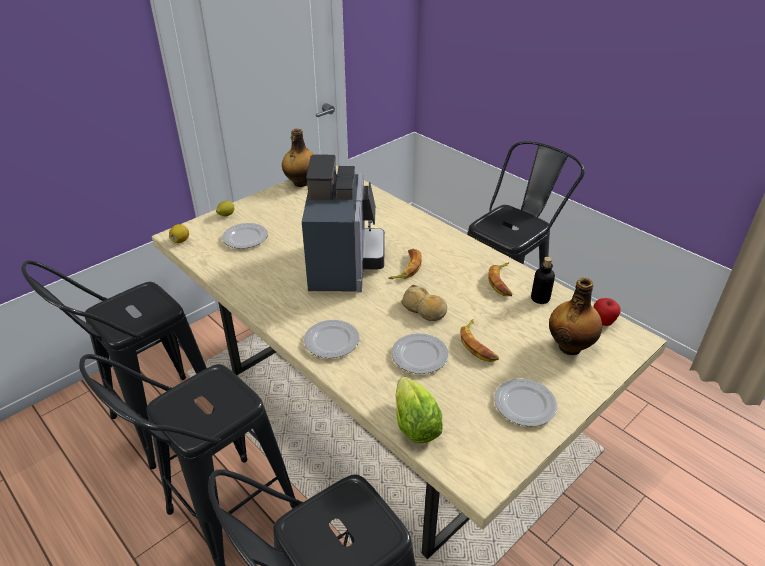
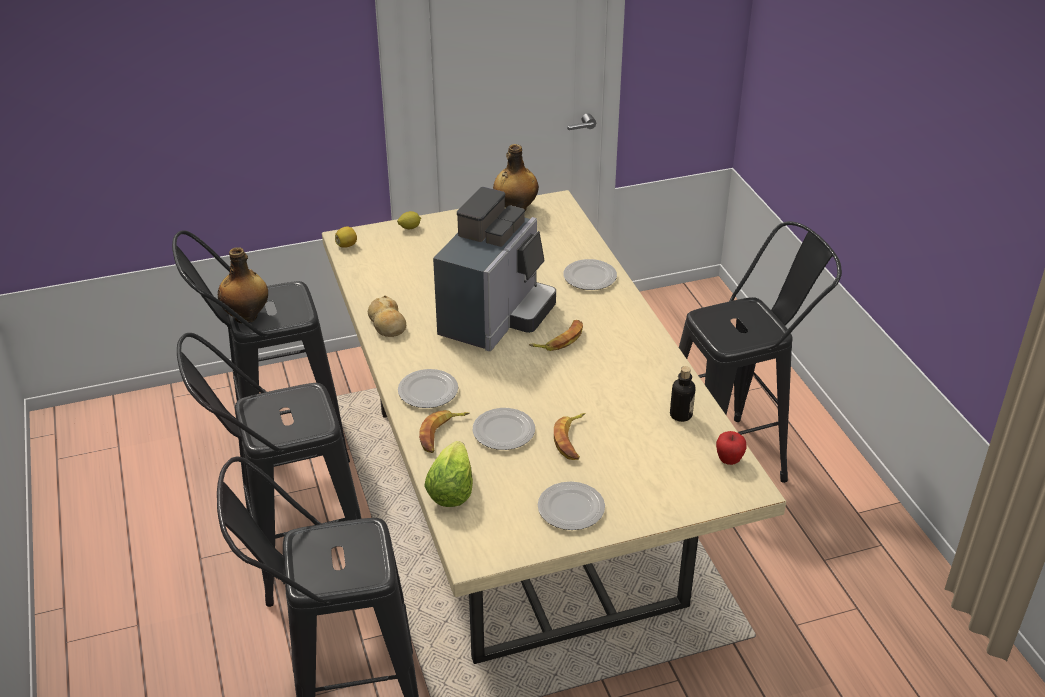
camera: 25 degrees right, 0 degrees up
(246, 238) = (413, 260): plate -> plate (590, 277)
(424, 310) = (544, 389): bread -> bread (387, 324)
(502, 282) = (653, 385): banana -> banana (441, 434)
(570, 346) = (669, 472): bottle -> bottle (247, 316)

